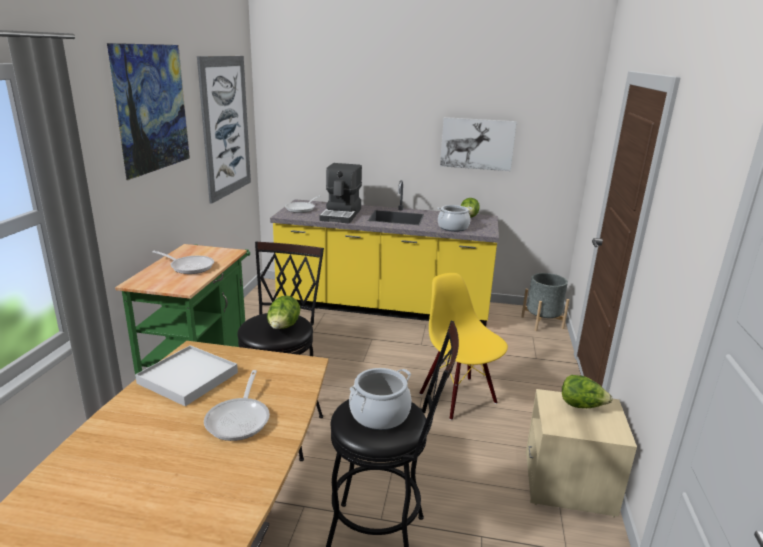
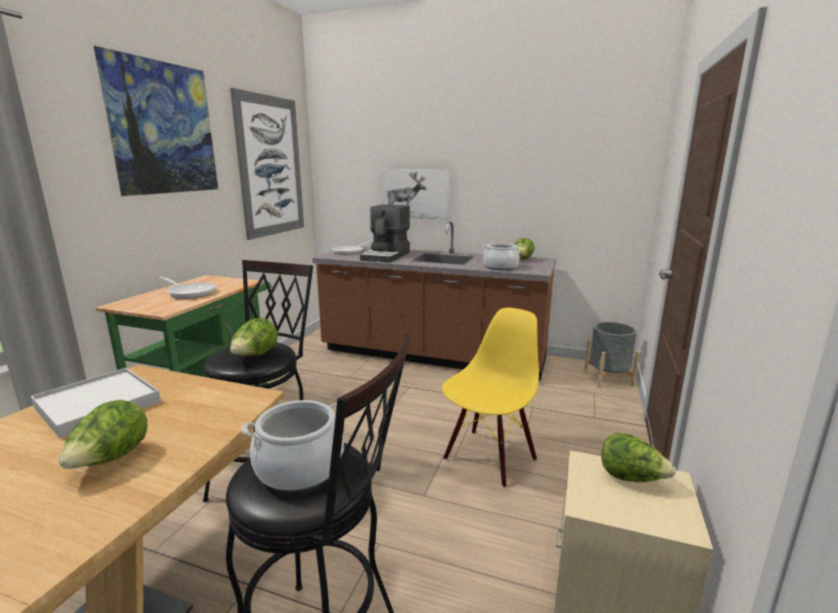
camera: 10 degrees right, 5 degrees down
(240, 419) = (110, 460): frying pan -> lettuce
(383, 306) = (432, 355): yellow counter -> brown counter
(458, 398) = (489, 458): yellow chair -> yellow chair turned 60 degrees clockwise
(477, 143) = (531, 180): picture -> picture (416, 193)

